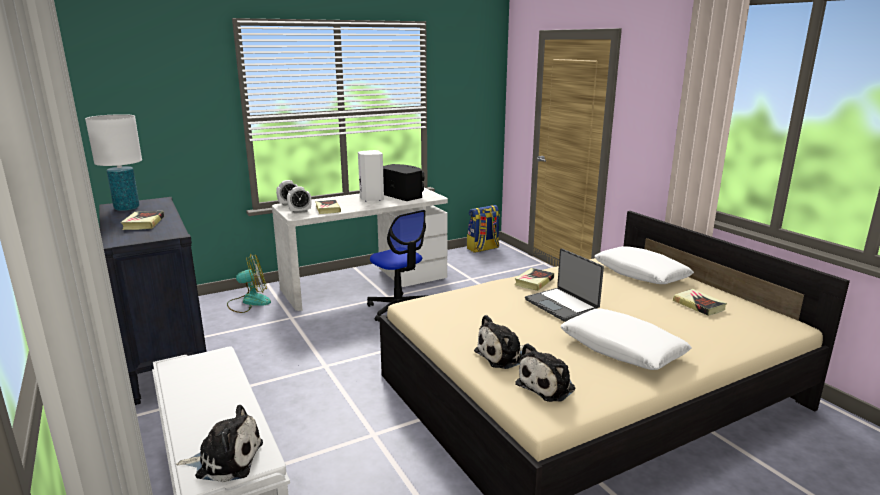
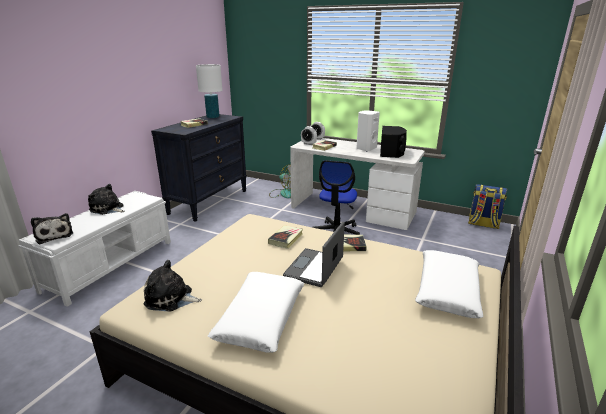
camera: 55 degrees right, 5 degrees up
(503, 356) = (205, 269): plush toy -> plush toy (108, 209)
(699, 305) = (416, 344): book -> book (286, 239)

